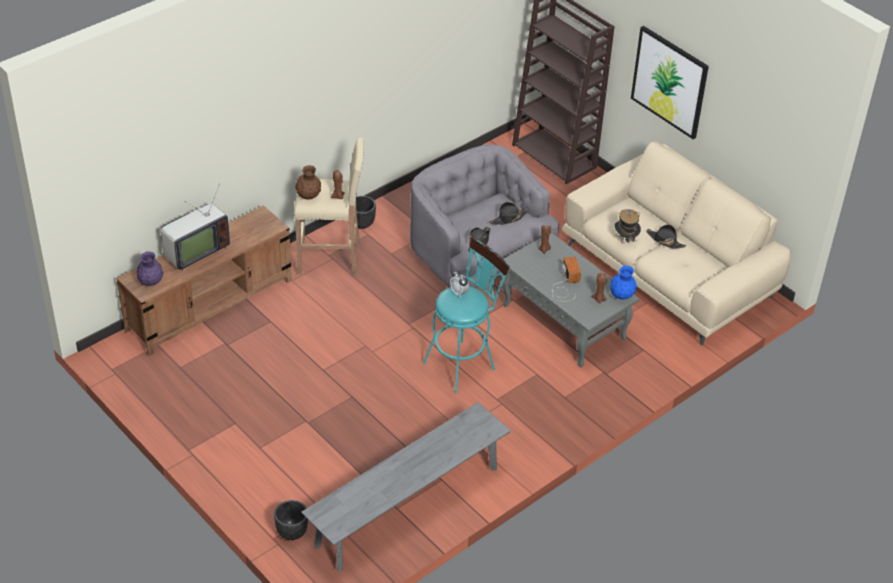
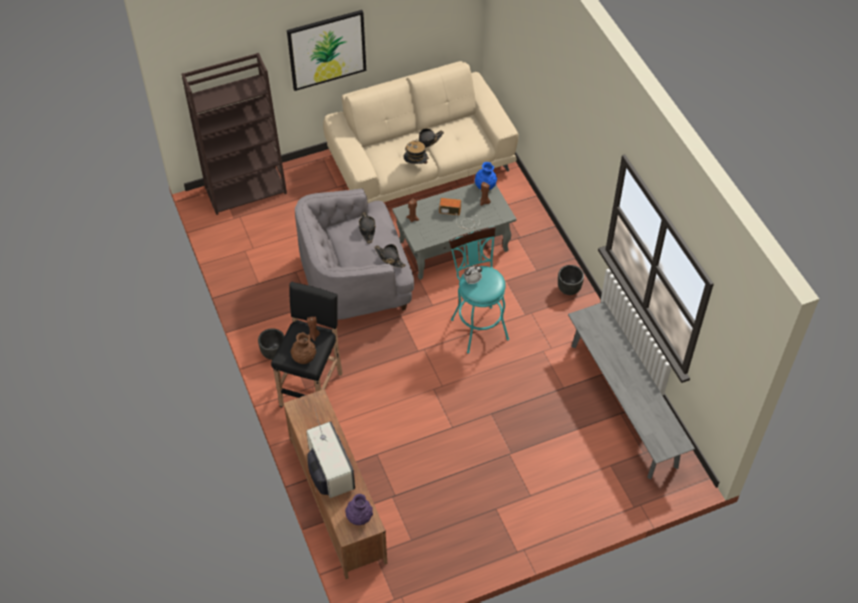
camera: 70 degrees left, 10 degrees up
(292, 532) = (630, 492): black planter -> black planter (569, 289)
(331, 259) = (312, 388): beige stool -> black stool

